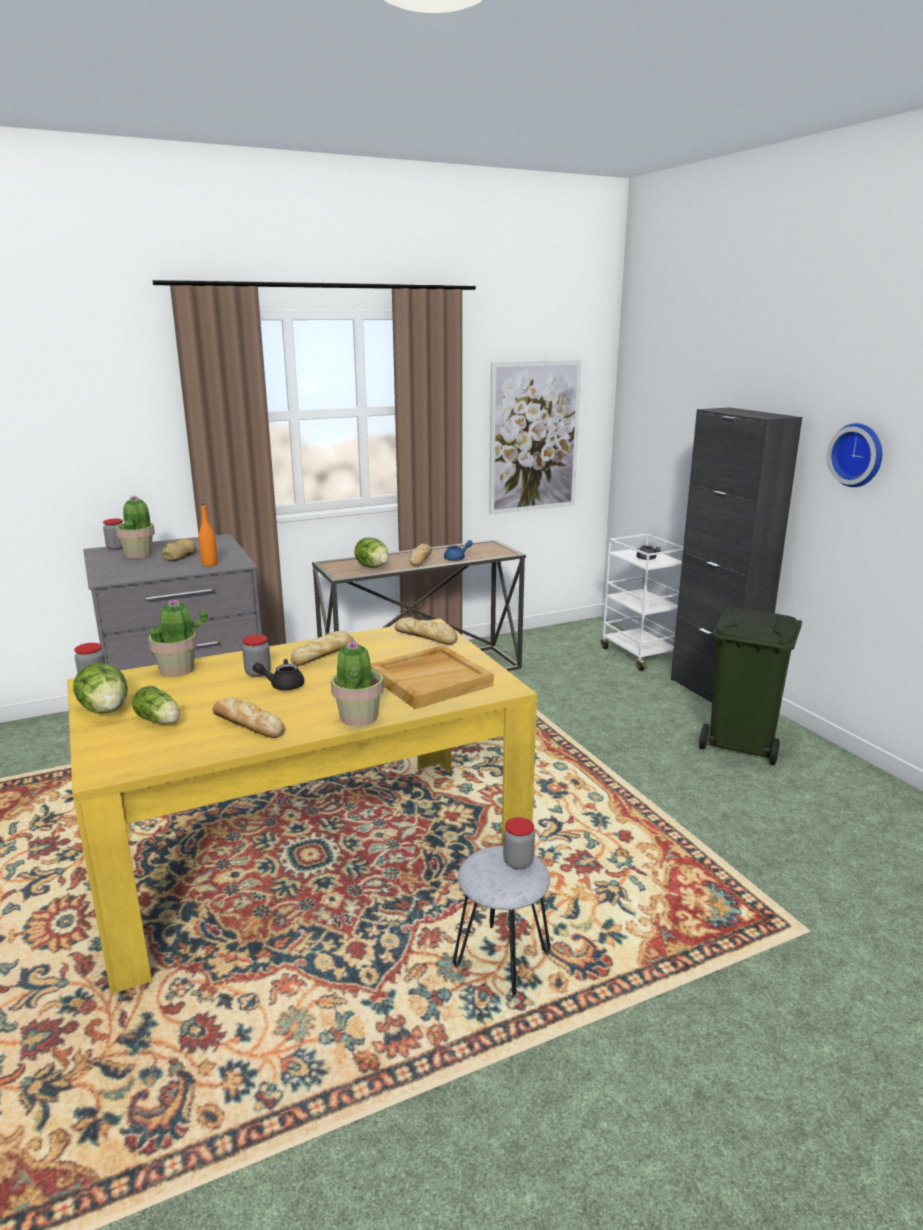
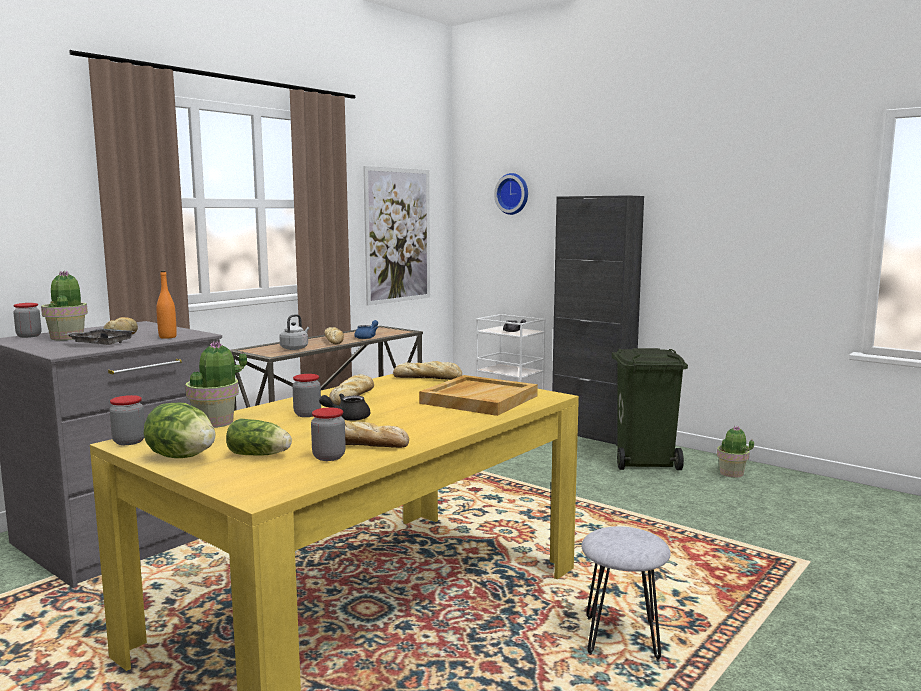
camera: 25 degrees left, 10 degrees down
(149, 568) = (101, 344): none -> grey tray
(358, 718) = (457, 426): potted plant -> potted plant (731, 474)
(373, 567) = (295, 348): lettuce -> grey kettle
(518, 862) = (632, 533): jar -> jar (329, 457)
(858, 455) = (696, 218): wall clock -> wall clock (513, 194)

